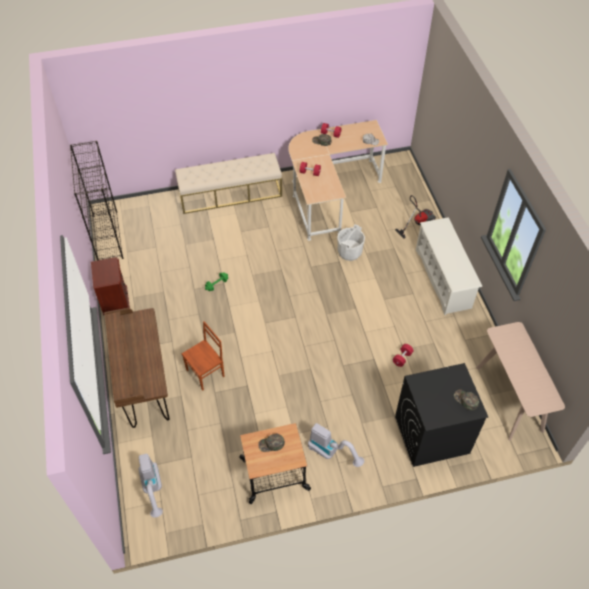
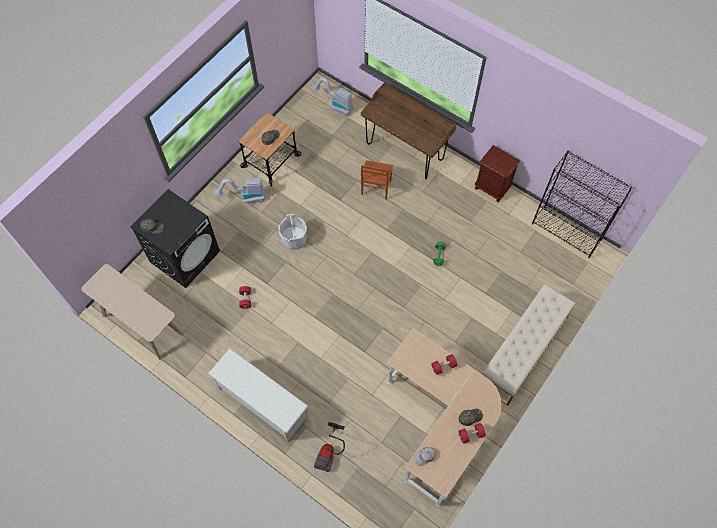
camera: 140 degrees right, 10 degrees up
(349, 252) = (363, 368): white bucket -> white bucket (294, 239)

